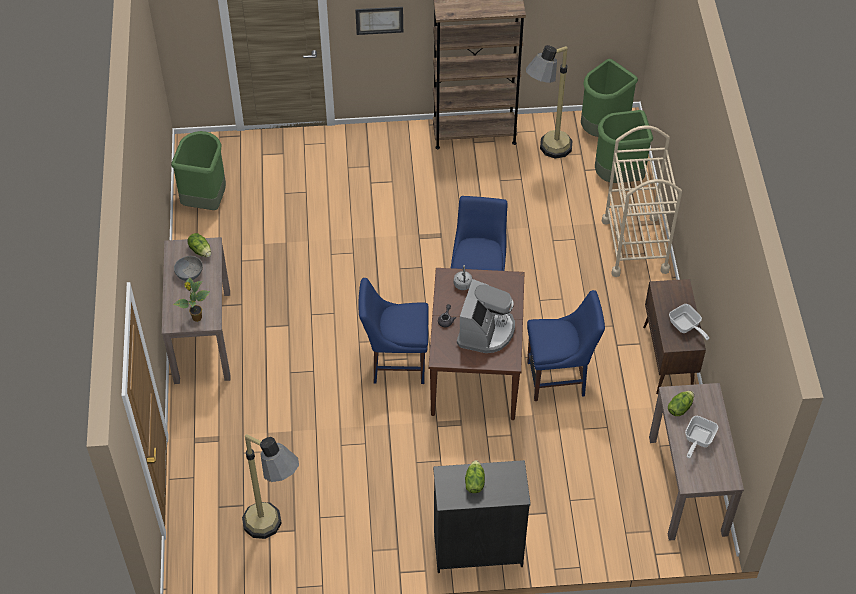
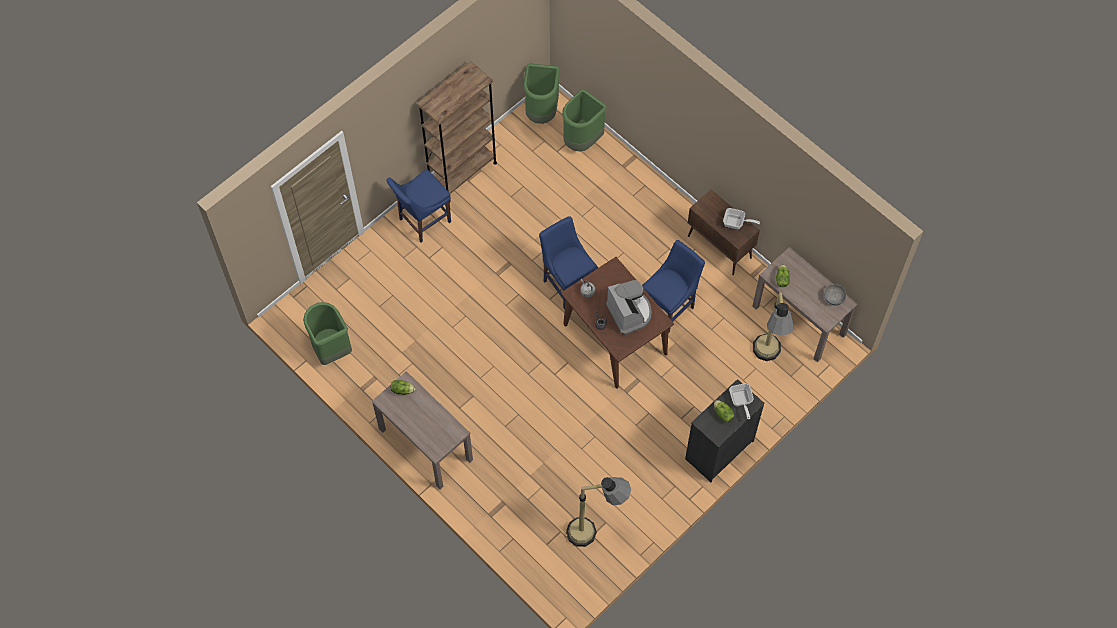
camera: 40 degrees left, 10 degrees up
(189, 273) = (411, 411): grey bowl -> grey bowl (833, 298)
(196, 318) = (447, 437): potted plant -> none
(379, 20) = (383, 144): picture -> none
(395, 363) = (563, 371): blue chair -> blue chair (422, 221)
(546, 154) = (523, 157): floor lamp -> floor lamp (766, 360)
(635, 245) = (634, 183): beige cart -> none
(697, 440) = (808, 292): frying pan -> frying pan (741, 401)

